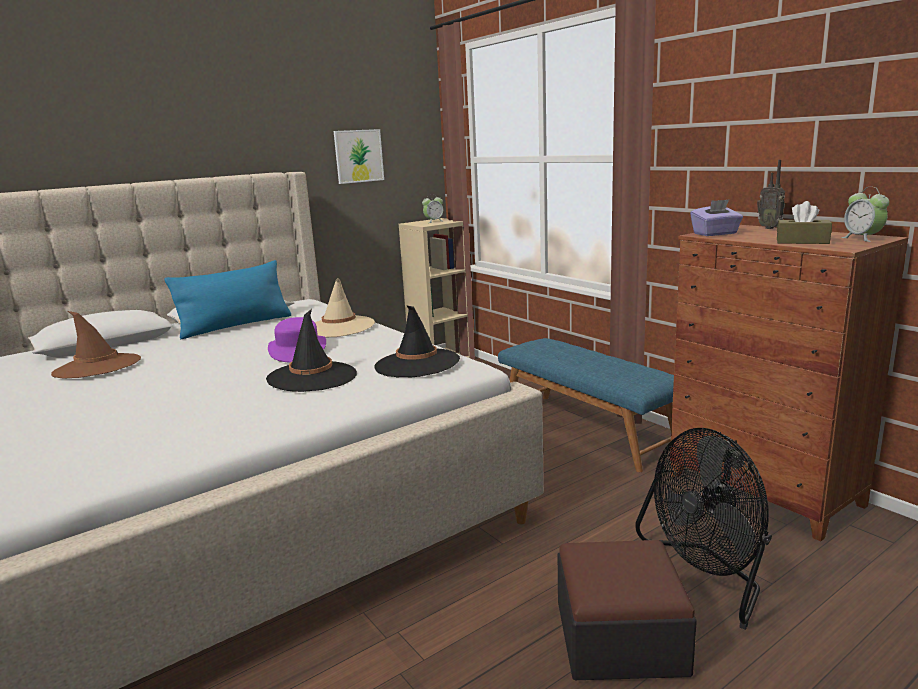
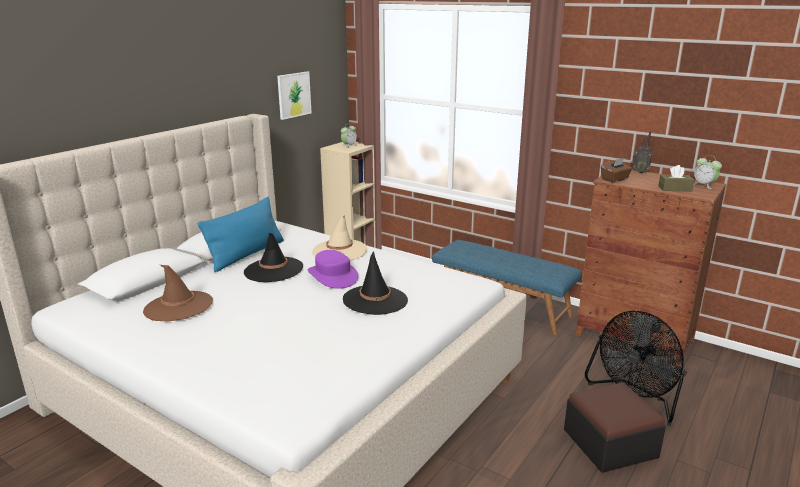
camera: 20 degrees left, 5 degrees up
(417, 364) = (438, 282): black hat -> black hat (273, 270)
(715, 234) = (615, 179): purple tissue box -> brown tissue box

